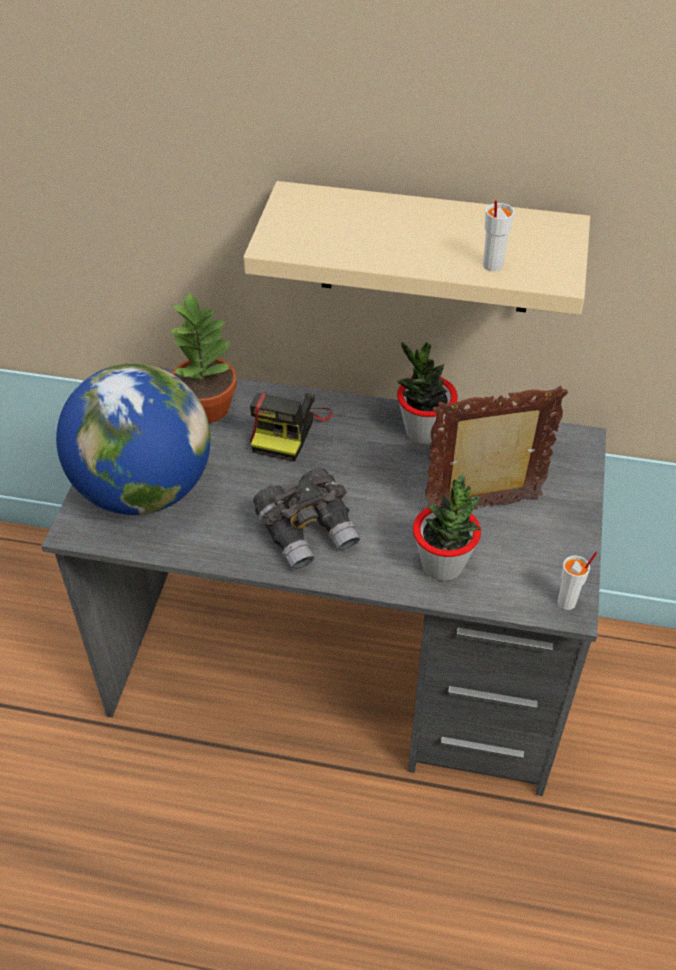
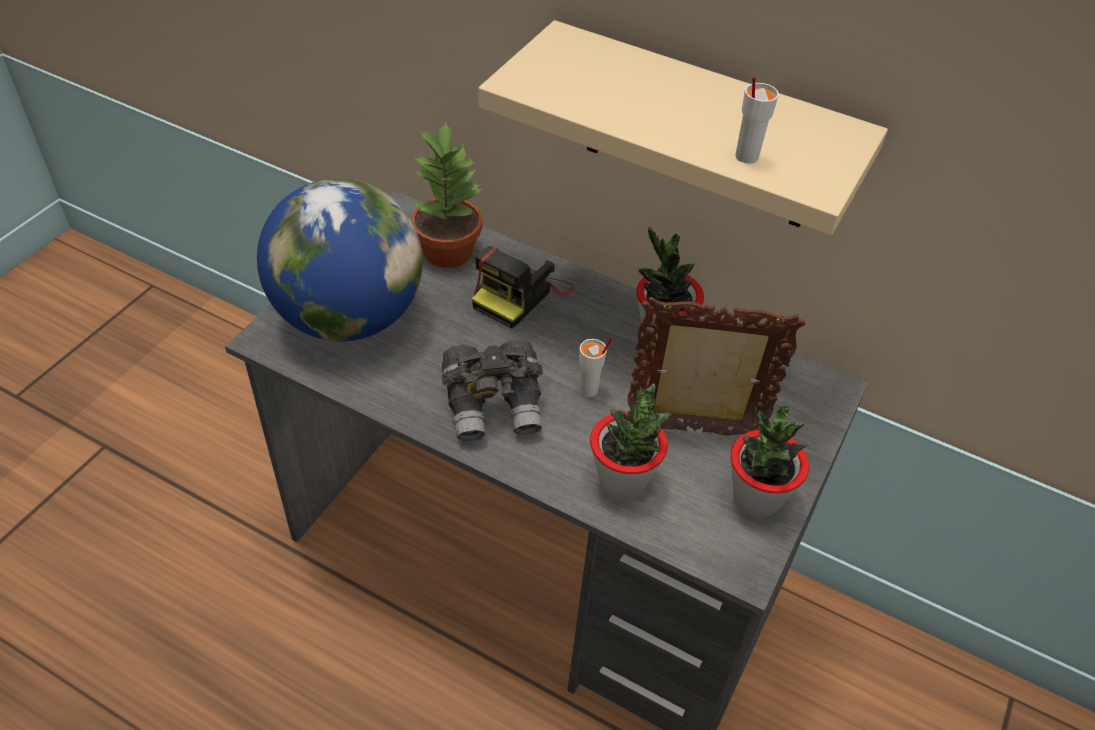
camera: 15 degrees right, 0 degrees up
(555, 549) = (756, 499): none -> potted plant
(567, 602) = (745, 562): white cup -> white cup (589, 390)

